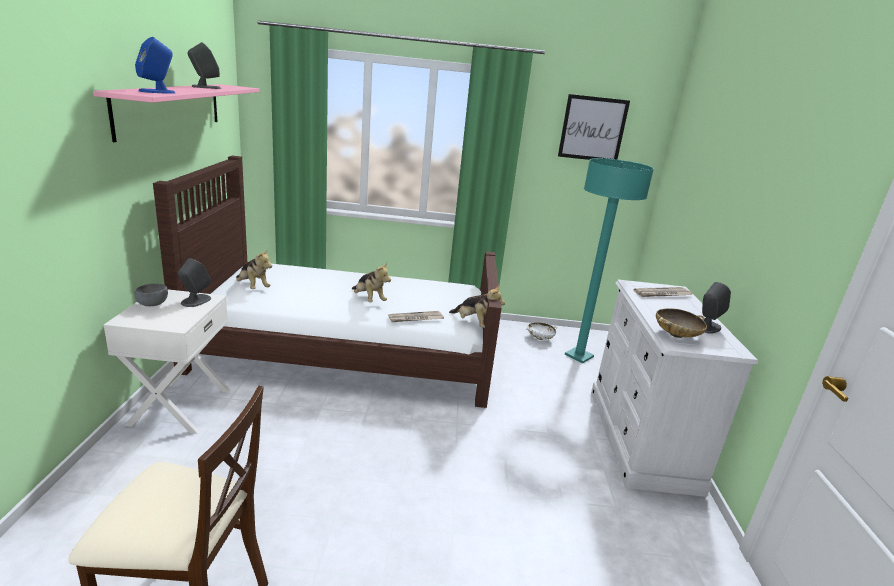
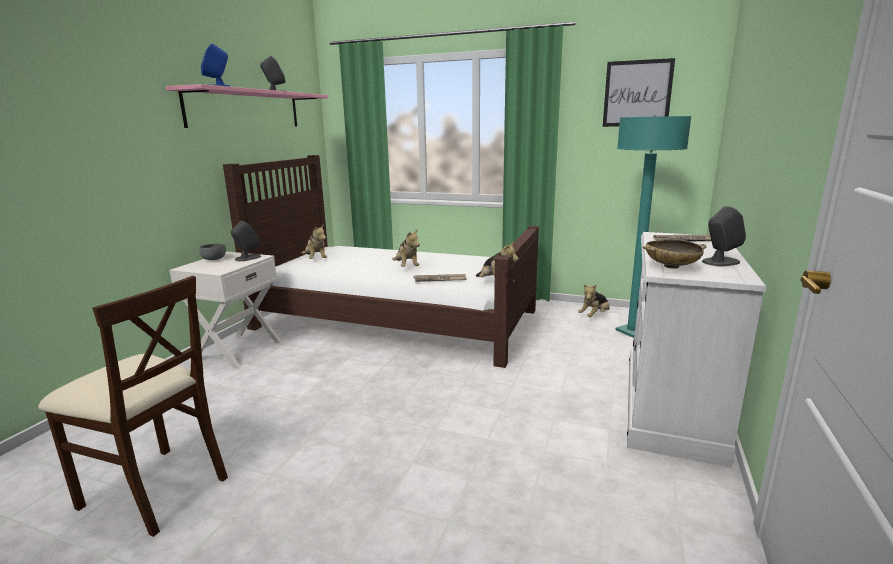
camera: 20 degrees right, 5 degrees down
(540, 338) = (594, 316): white bowl -> plush toy

